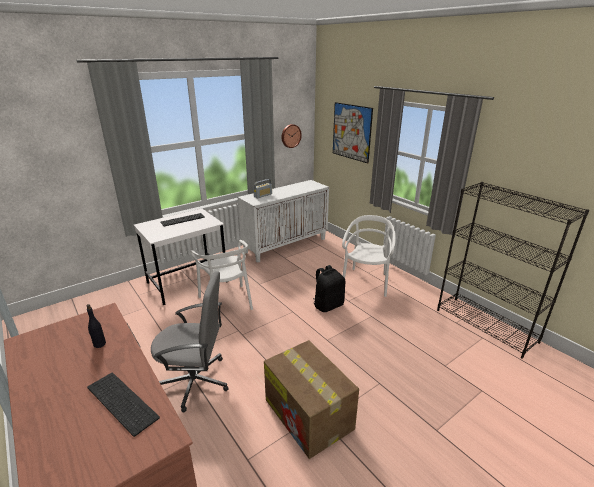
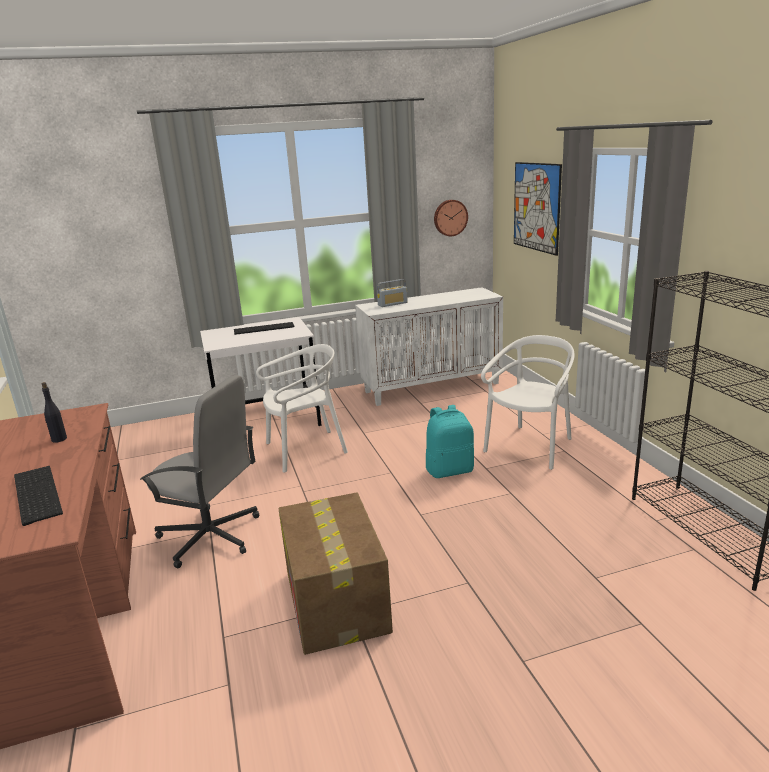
camera: 20 degrees right, 5 degrees down
(227, 302) = (305, 450): white chair -> white chair turned 105 degrees counterclockwise
(328, 305) = (450, 470): black backpack -> turquoise backpack

